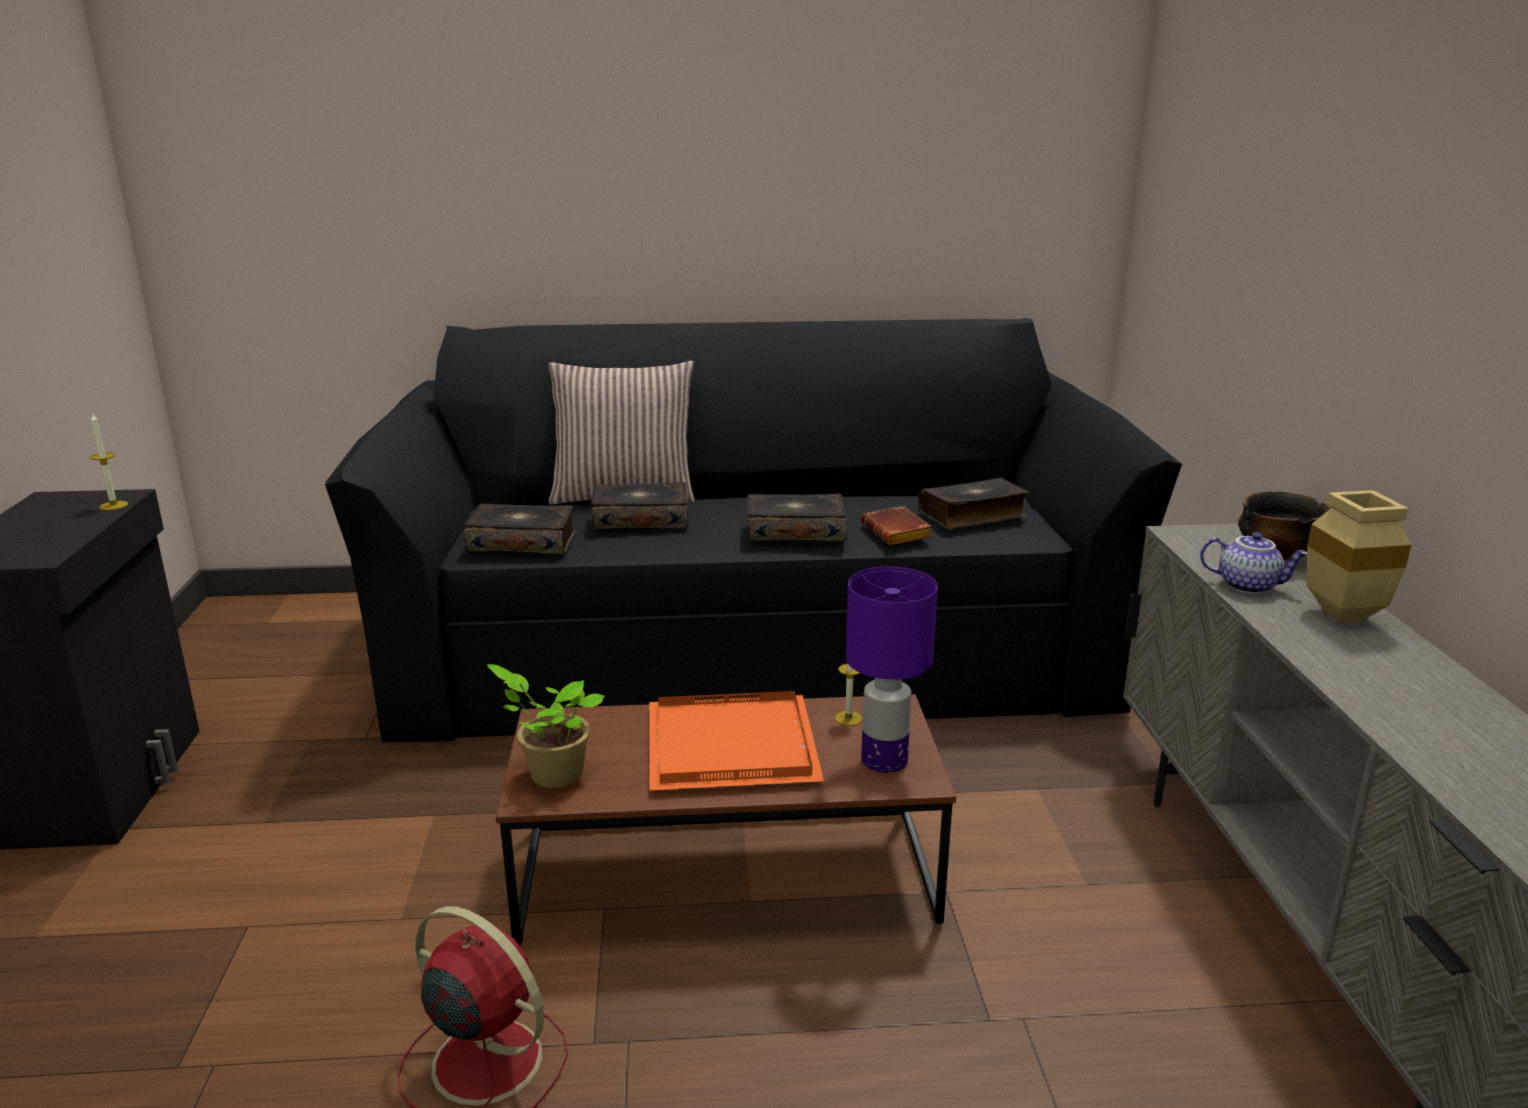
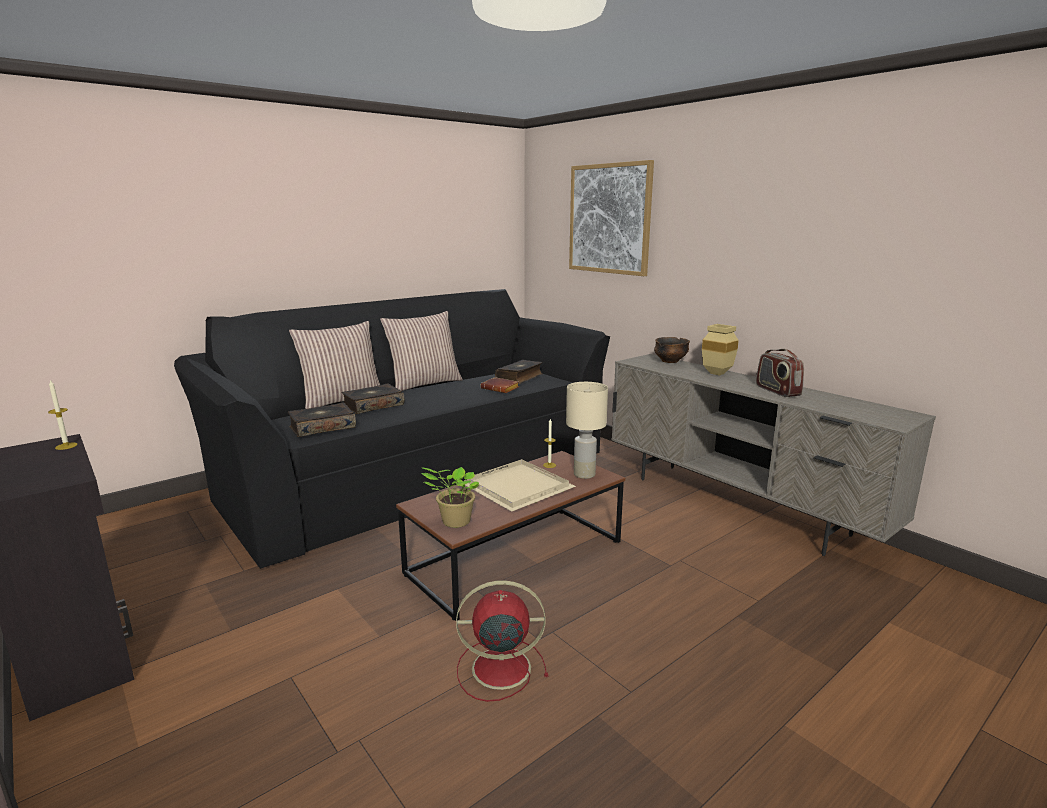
camera: 35 degrees left, 5 degrees down
(734, 747) = (519, 488): orange tray -> beige tray
(787, 491) = (424, 383): none -> pillow
(795, 531) = (457, 396): book -> none
(883, 761) = (583, 474): purple table lamp -> beige table lamp
(1248, 585) = (677, 371): teapot -> none
(1254, 184) = (609, 219): none -> picture
(1422, 708) = (777, 391): none -> radio

